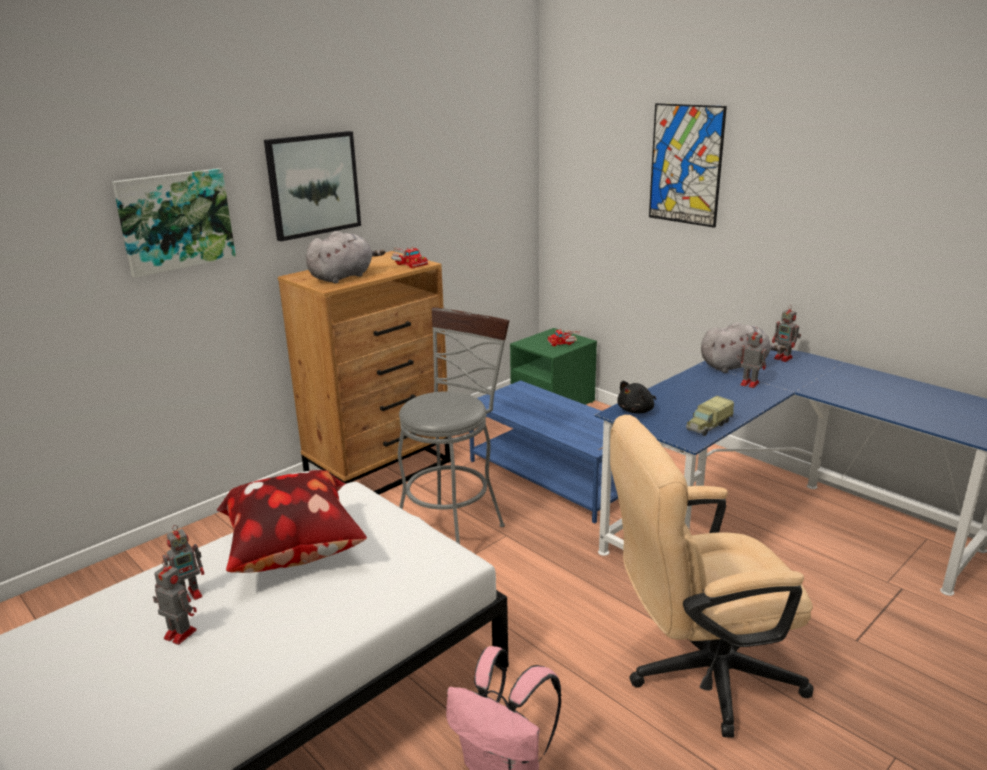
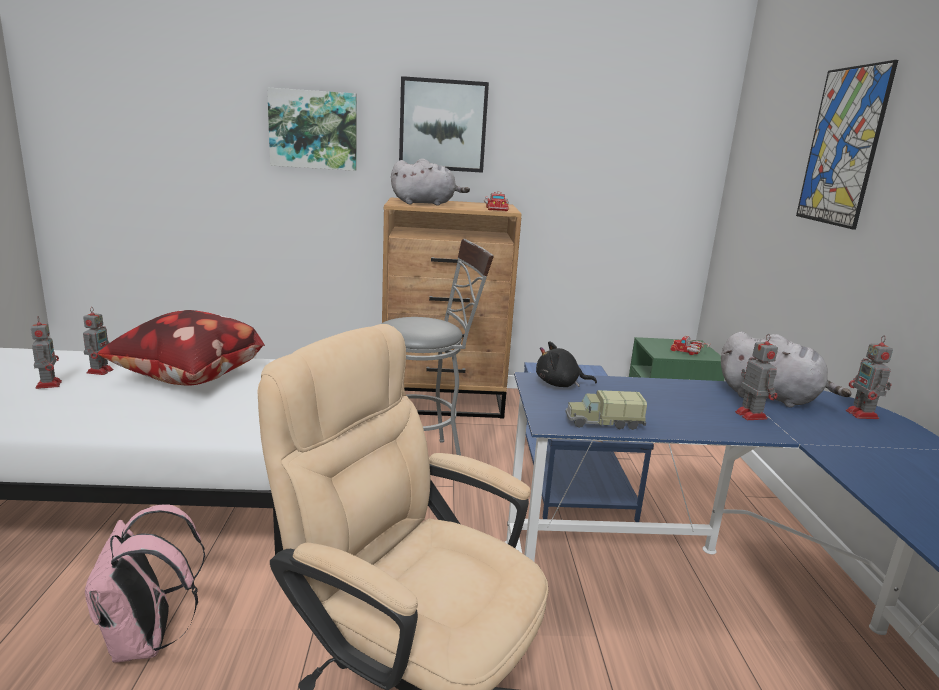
camera: 40 degrees right, 5 degrees down
(191, 594) = (100, 371): toy robot -> toy robot turned 90 degrees counterclockwise

